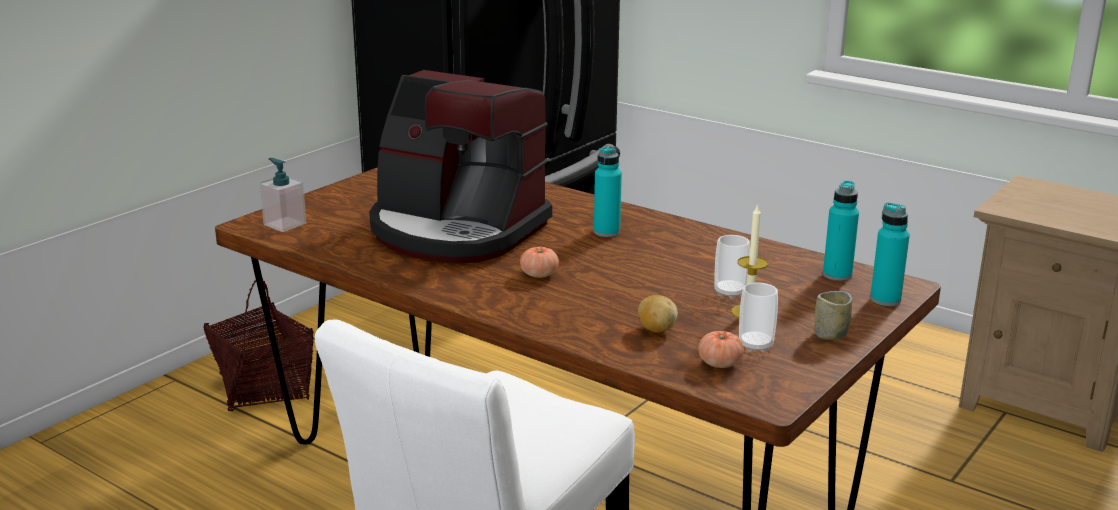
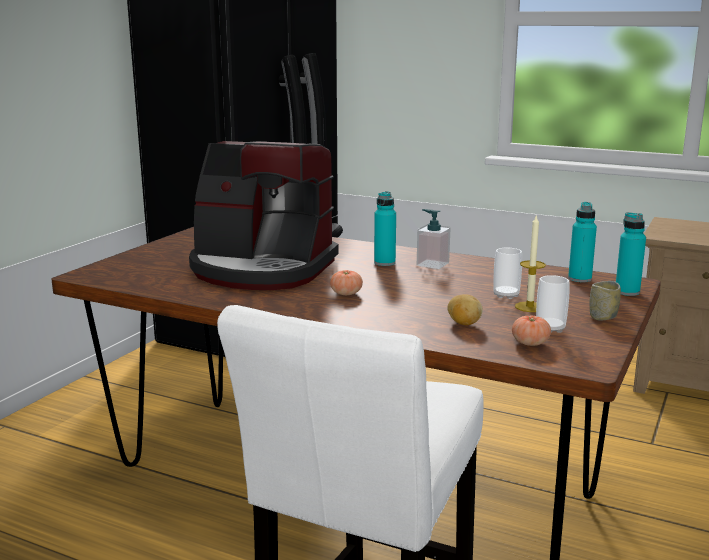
camera: 10 degrees left, 5 degrees down
(264, 388) = (85, 426): basket -> none
(284, 224) = (113, 273): soap dispenser -> soap dispenser (432, 264)

